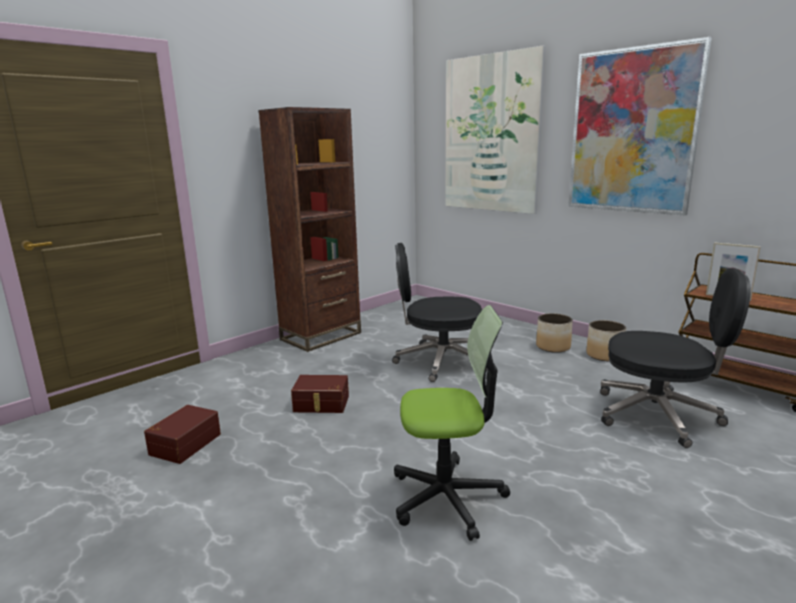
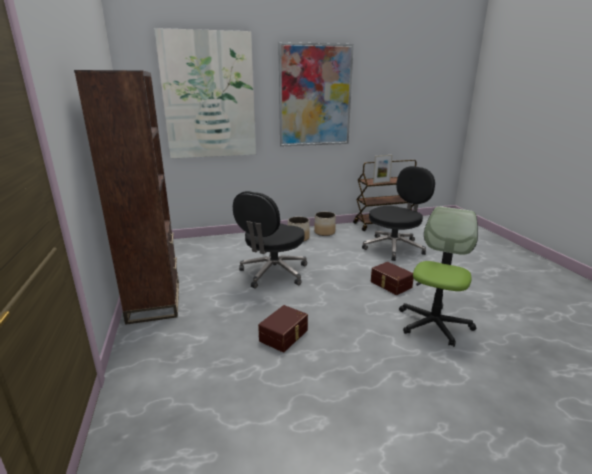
camera: 60 degrees left, 5 degrees up
(184, 444) = (283, 429): brown storage box -> brown storage box (390, 285)

